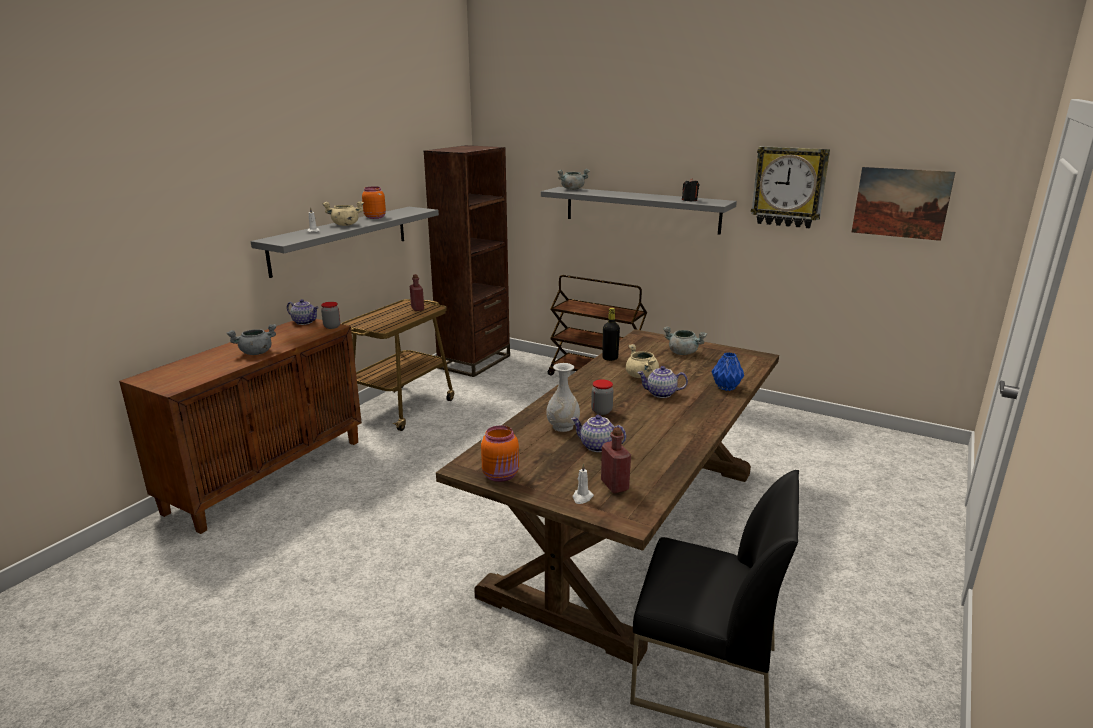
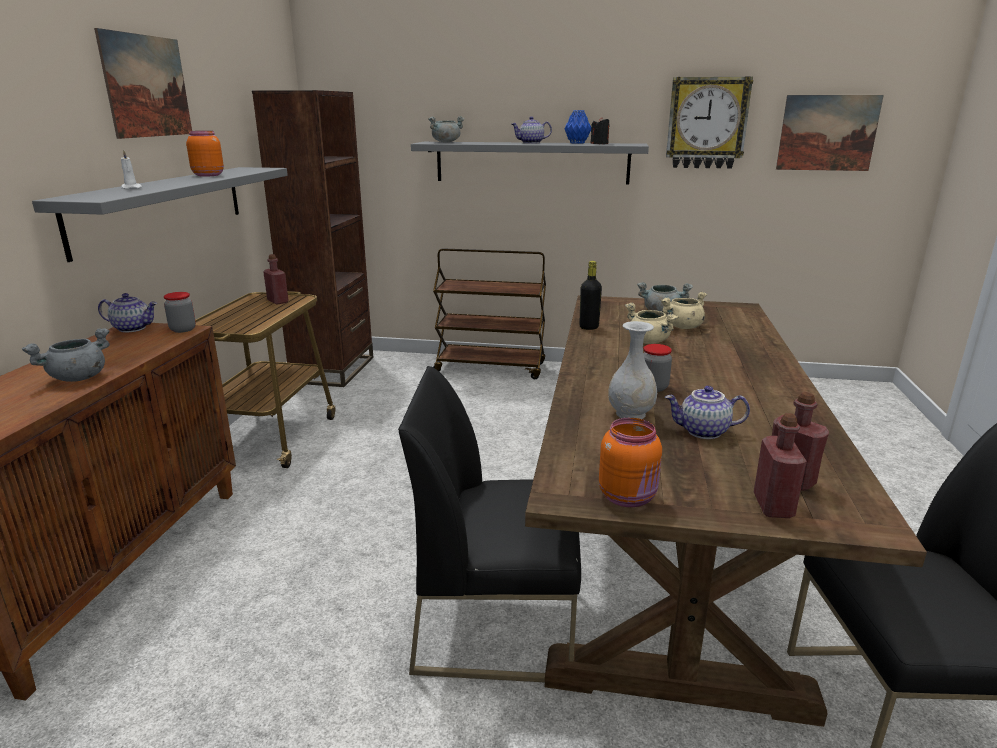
camera: 20 degrees left, 0 degrees up
(337, 159) = (147, 86): none -> picture
(345, 225) = (173, 182): beige cooking pot -> beige cooking pot (682, 327)
(471, 556) = (497, 623): none -> black chair
(582, 498) = (773, 506): white candle -> red bottle
(661, 394) = (695, 358): teapot -> teapot (531, 143)
(727, 388) = (755, 341): blue vase -> blue vase (577, 143)

